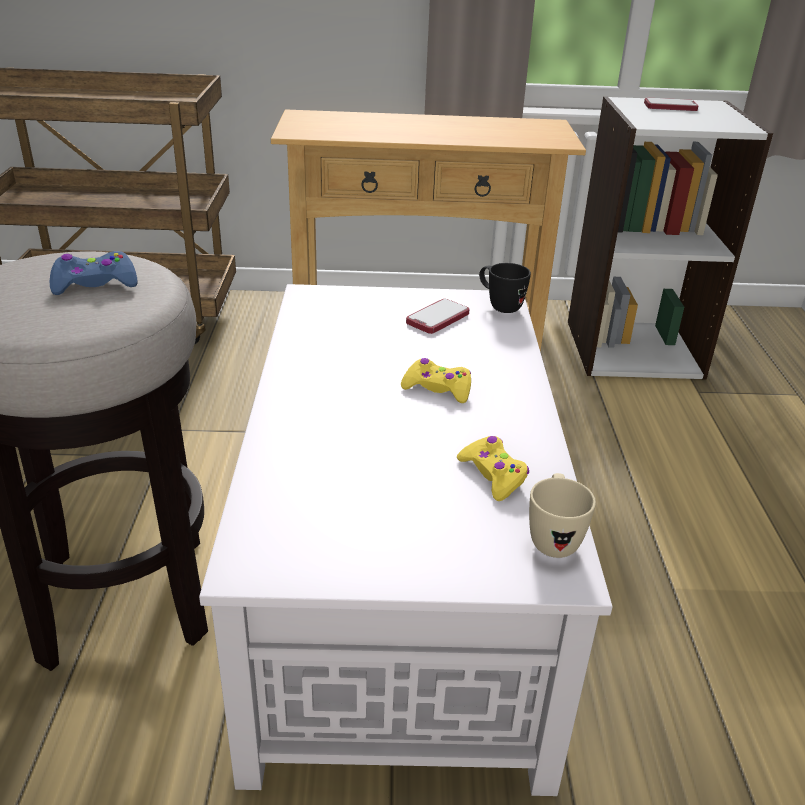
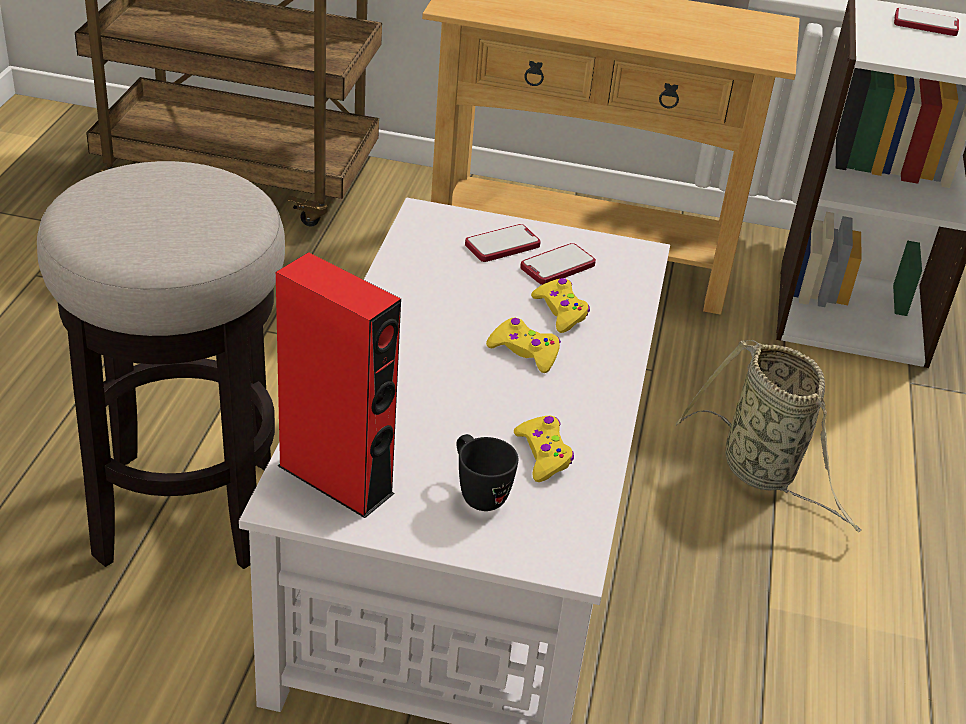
camera: 10 degrees right, 5 degrees up
(94, 283) = (192, 208): blue game controller -> none
(294, 534) = (335, 479): none -> red speaker
(384, 308) = (502, 245): none -> phone
(455, 352) = (560, 312): none -> yellow game controller
(499, 306) = (633, 260): black mug -> black mug (478, 493)
(553, 538) = (574, 526): beige mug -> none
(621, 477) = (763, 473): none -> basket

